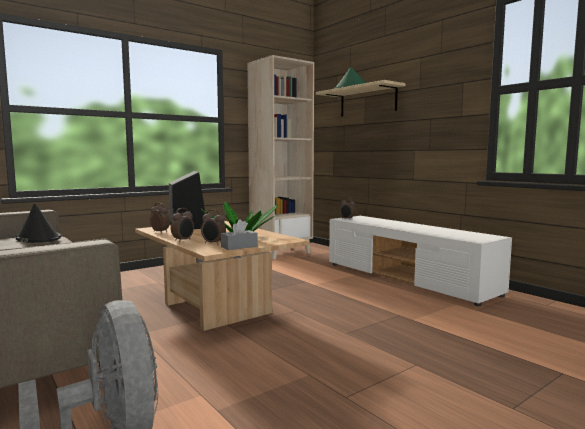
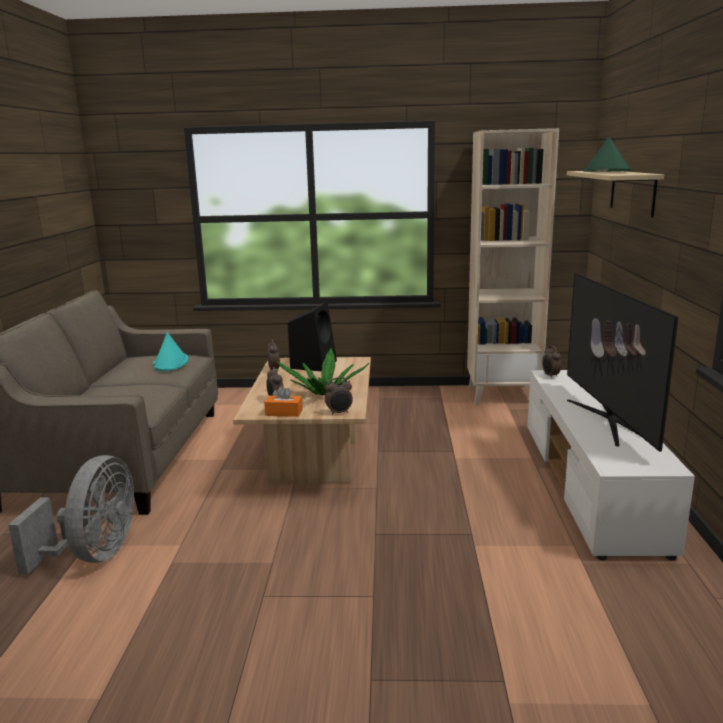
camera: 40 degrees right, 10 degrees up
(38, 238) = (171, 363): black hat -> turquoise hat
(183, 240) = (263, 390): alarm clock -> alarm clock (339, 413)
(239, 246) = (284, 412): grey tissue box -> orange tissue box
(423, 228) = (608, 420): none -> television

